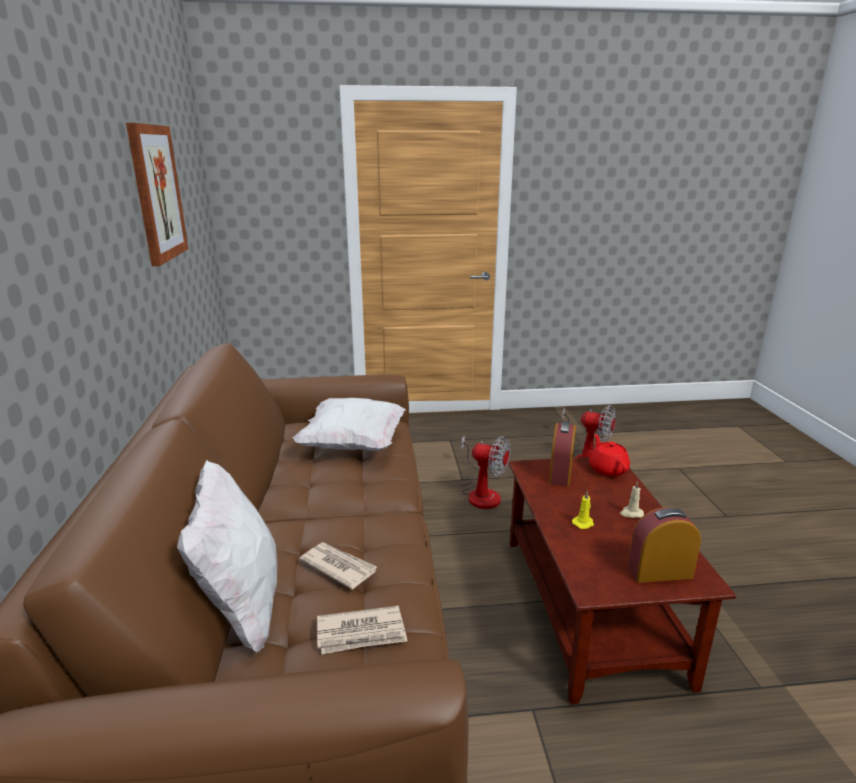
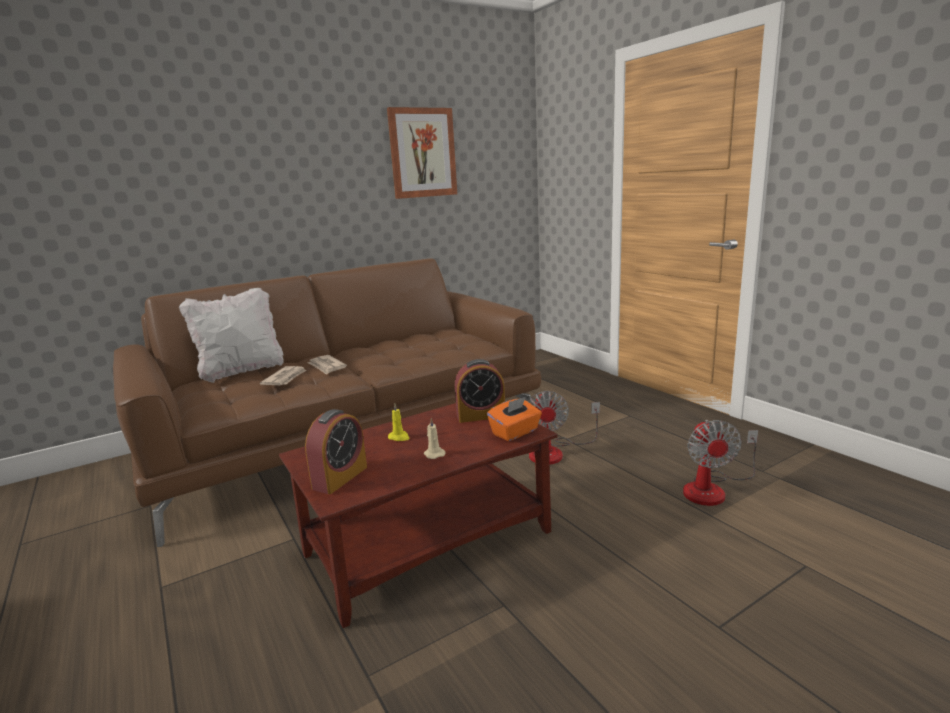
camera: 65 degrees right, 5 degrees down
(353, 444) = (440, 347): white pillow -> none
(361, 633) = (224, 396): newspaper -> newspaper (326, 366)
(607, 469) = (515, 432): red teapot -> orange tissue box
(659, 572) = (340, 477): alarm clock -> alarm clock turned 60 degrees clockwise

